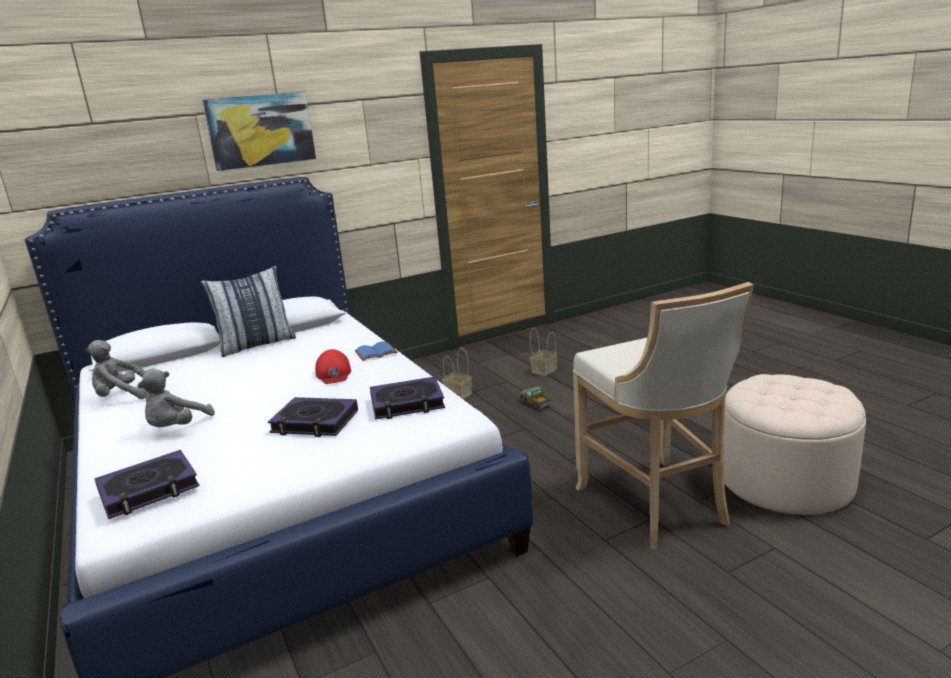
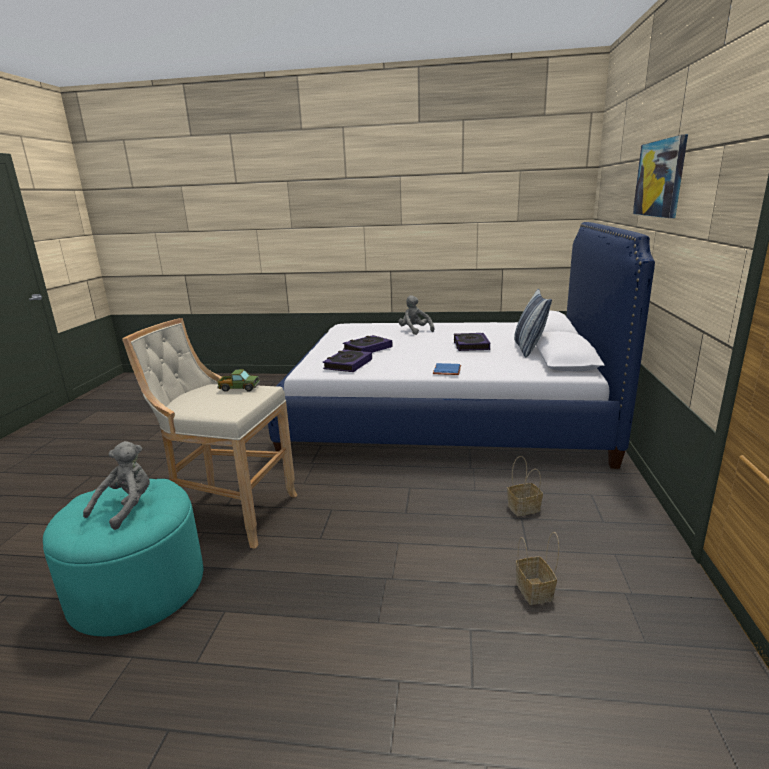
camera: 125 degrees right, 0 degrees up
(122, 396) = (481, 325): grey plush toy -> grey plush toy (127, 508)
(149, 490) = (358, 325): book -> book (471, 345)
(333, 373) = (428, 358): red cap -> none
(536, 403) = (446, 540): toy truck -> toy truck (239, 388)
(785, 481) = (138, 589): beige ottoman -> turquoise ottoman

